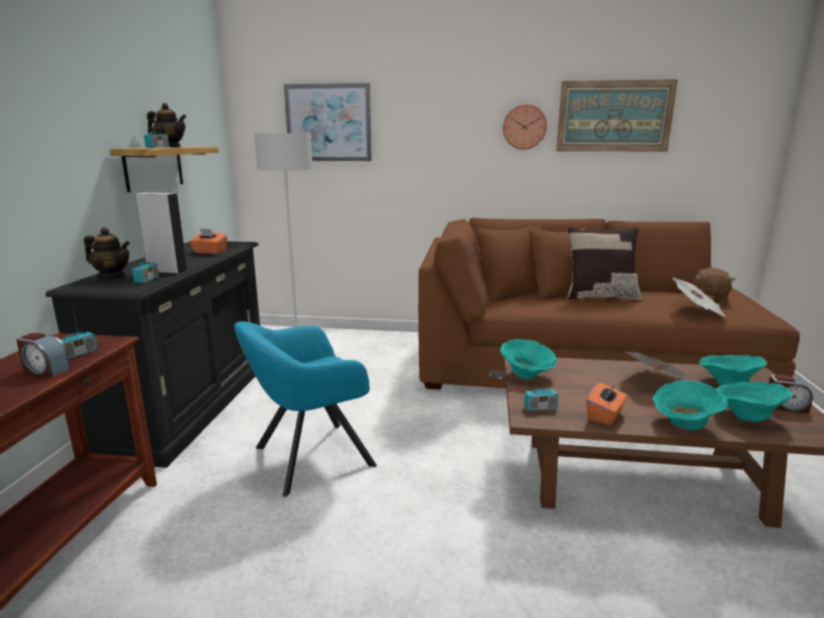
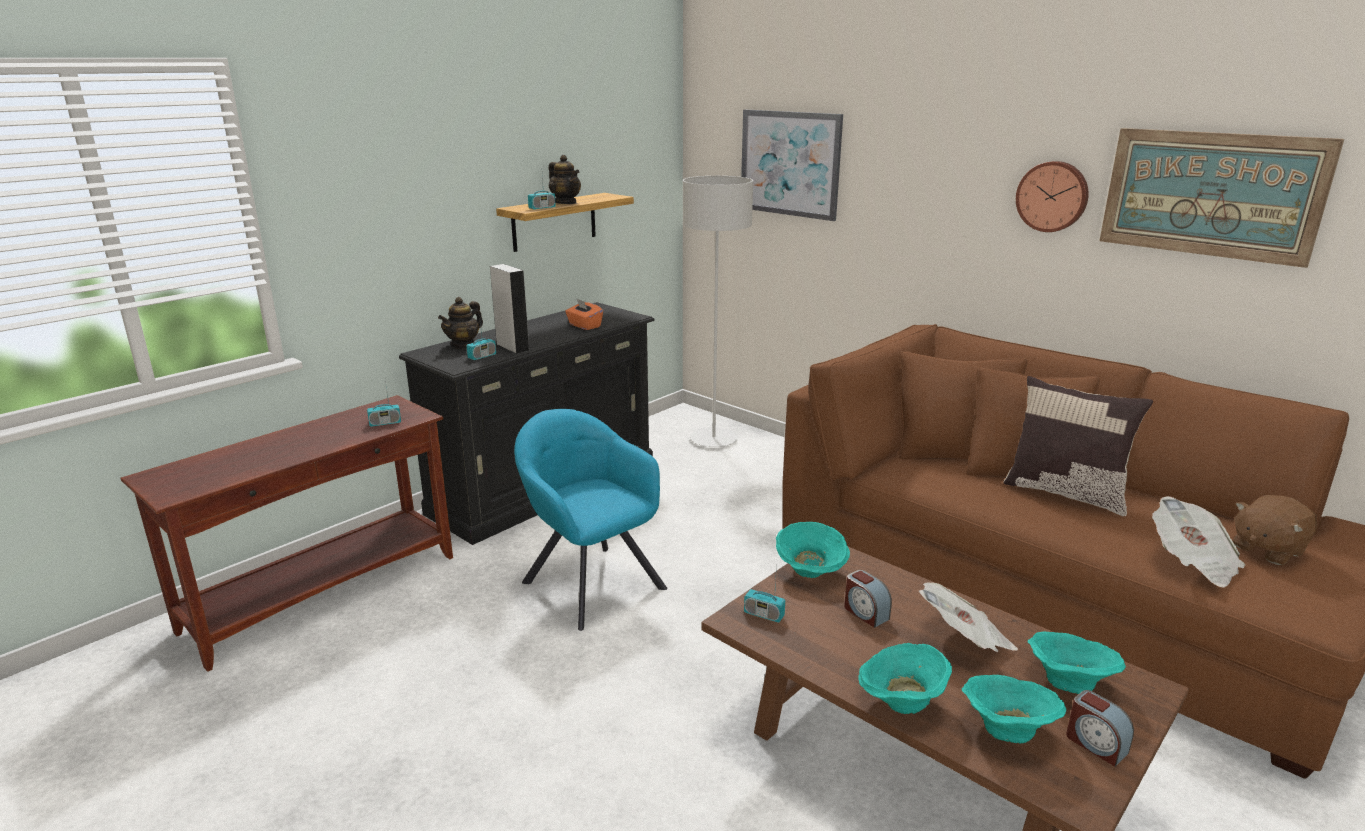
camera: 35 degrees right, 5 degrees up
(46, 370) = (351, 433): alarm clock -> alarm clock (865, 613)
(112, 276) = (464, 345): teapot -> teapot turned 75 degrees clockwise
(309, 458) = (590, 582): turquoise armchair -> turquoise armchair turned 45 degrees clockwise
(605, 416) = (821, 652): orange tissue box -> none

